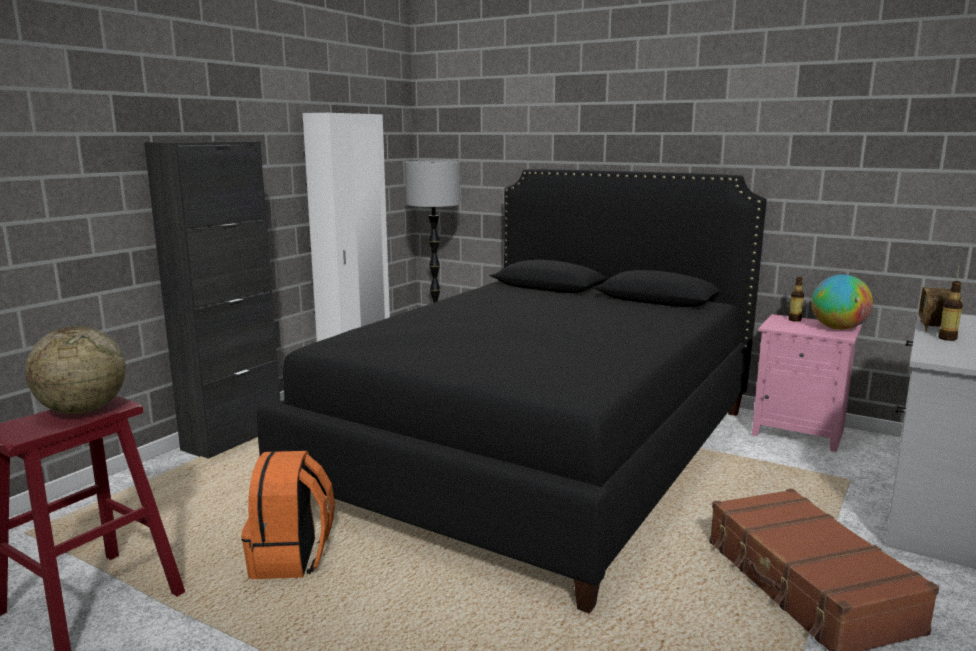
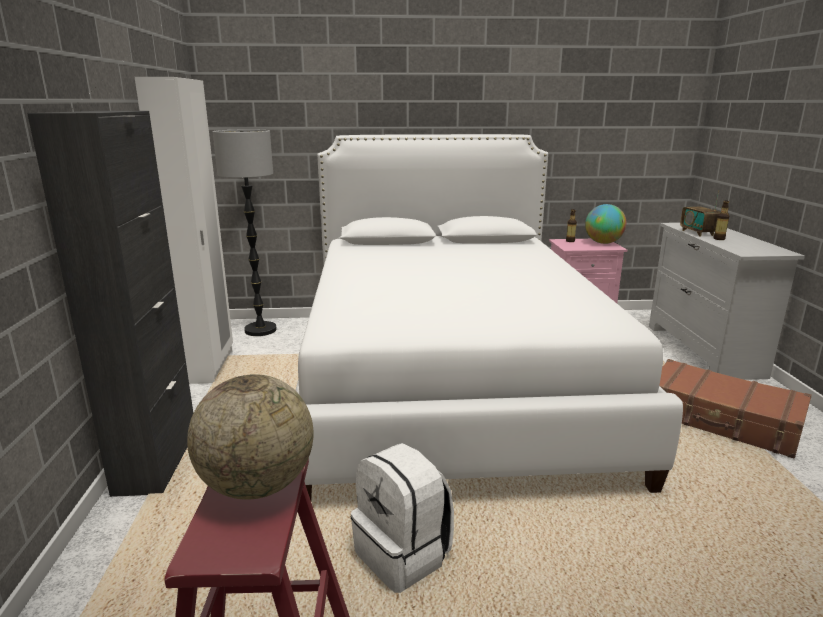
camera: 35 degrees left, 5 degrees up
(291, 559) = (404, 555): orange backpack -> white backpack
(538, 450) = (450, 381): black bed -> white bed

